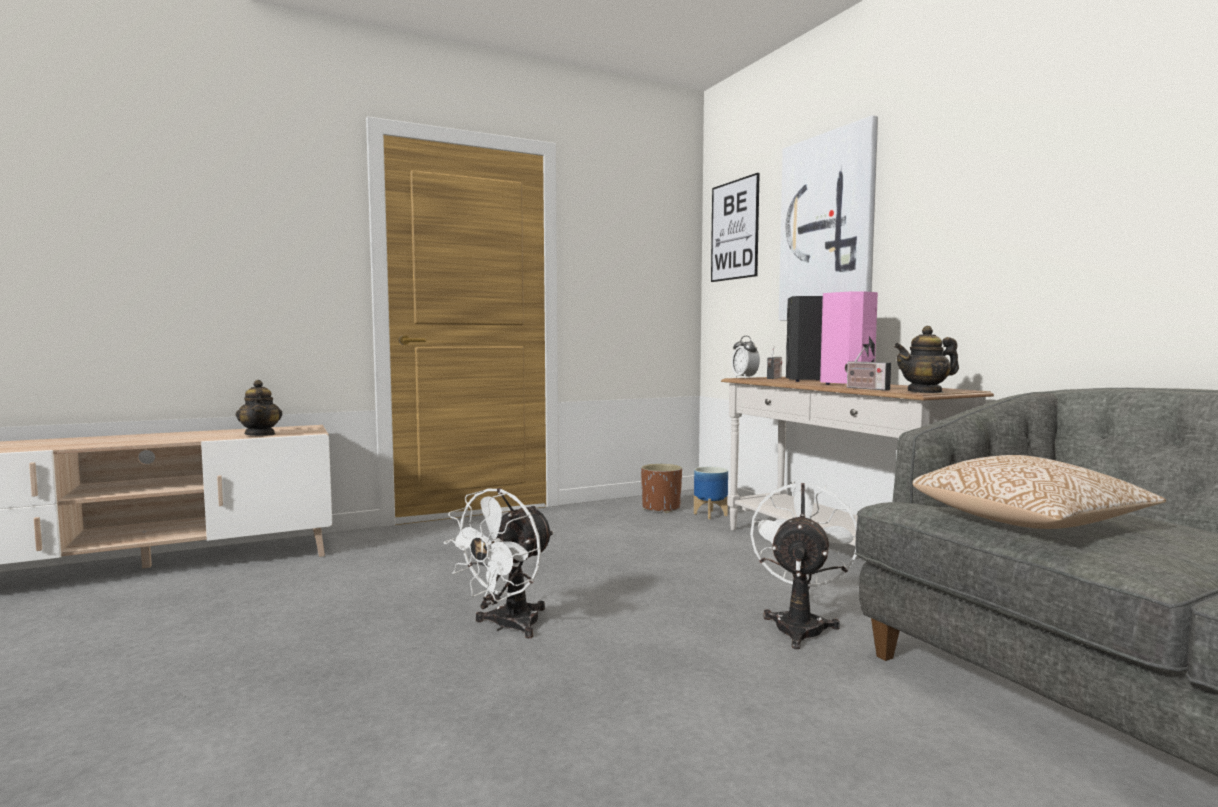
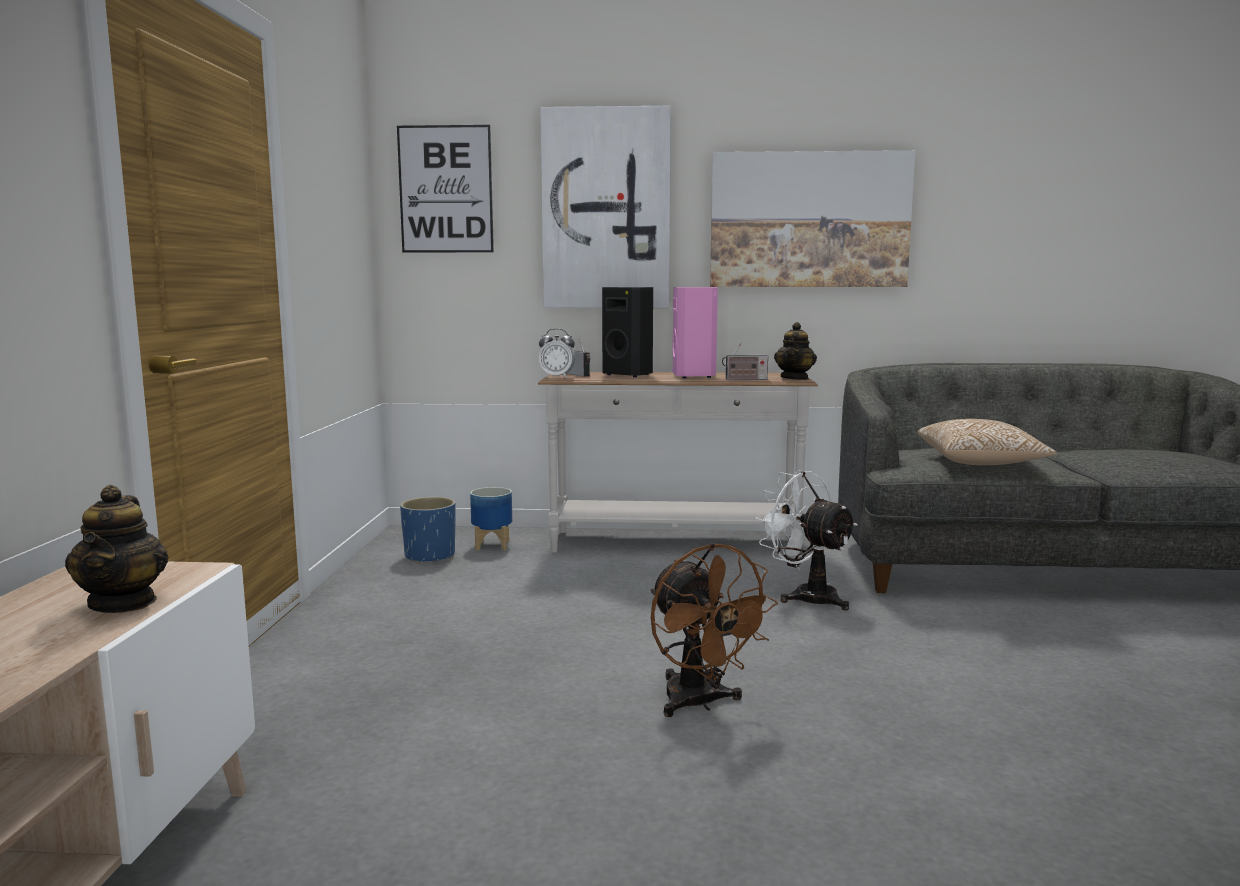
camera: 60 degrees left, 5 degrees up
(260, 434) = (123, 603): teapot -> teapot turned 75 degrees clockwise
(507, 626) = (700, 703): white fan -> brown fan
(661, 508) = (430, 556): brown planter -> blue planter
(1013, 204) = (809, 220): none -> picture

